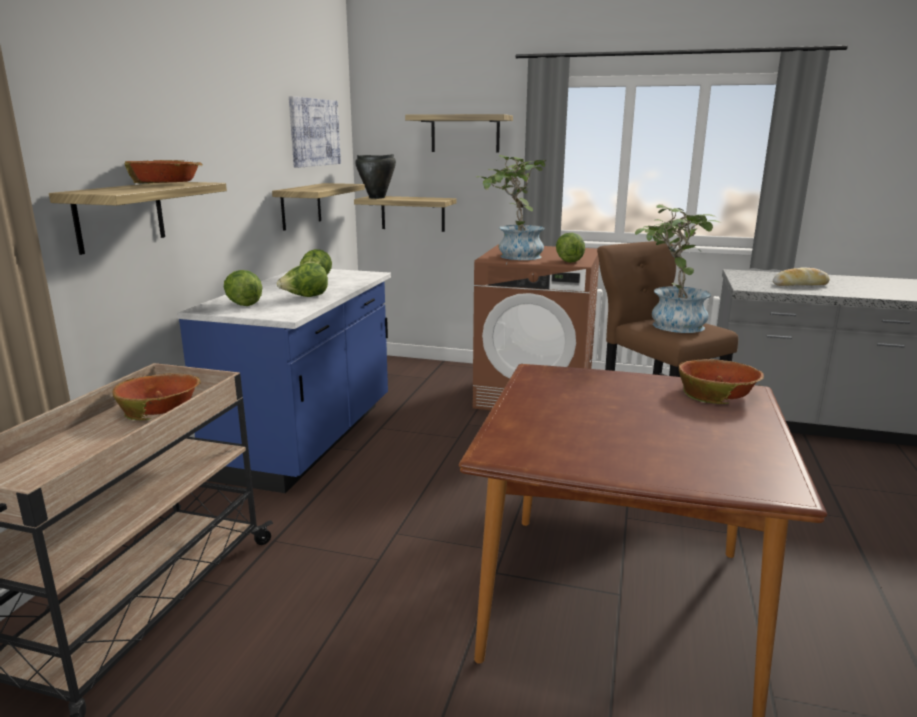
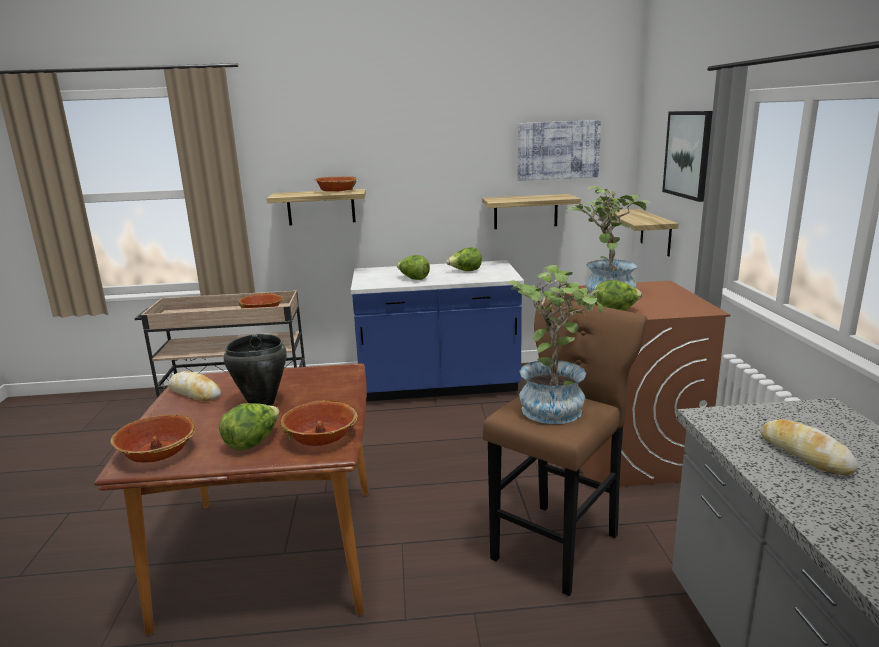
camera: 70 degrees right, 0 degrees up
(243, 304) = (382, 273): lettuce -> lettuce (253, 442)
(377, 198) = (621, 212): black cooking pot -> black cooking pot (261, 403)
(465, 134) = (689, 154): shelf -> picture
(553, 449) = (195, 393): none -> bread
(747, 472) = (157, 453): none -> bowl

